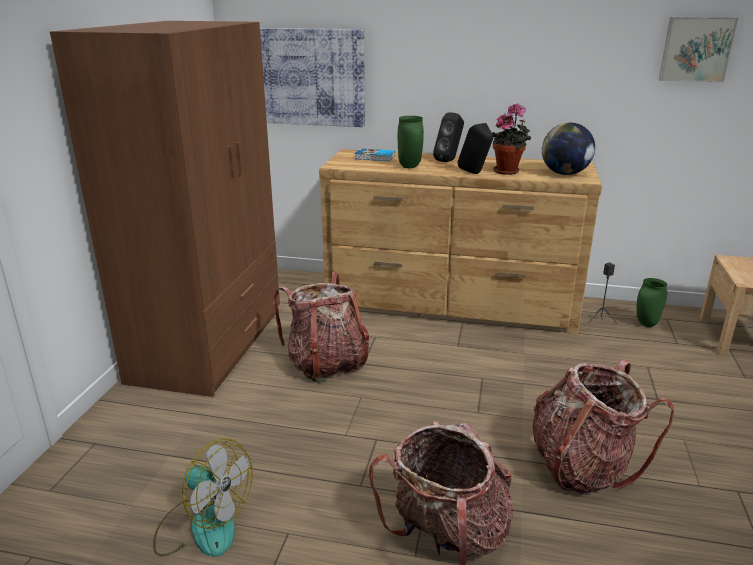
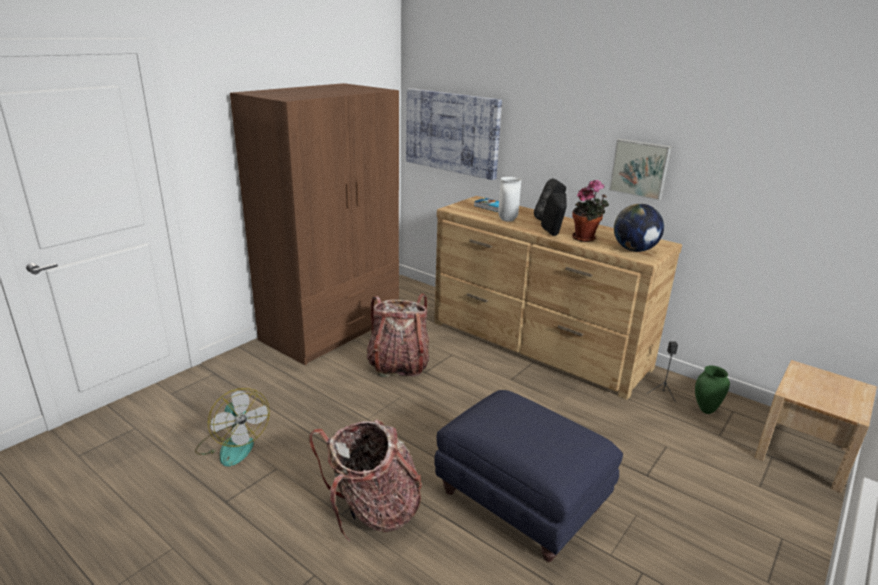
camera: 25 degrees right, 0 degrees up
(410, 167) = (508, 220): green vase -> white vase
(582, 466) = (522, 502): backpack -> blue ottoman
(696, 49) = (793, 150): picture -> picture (640, 168)

